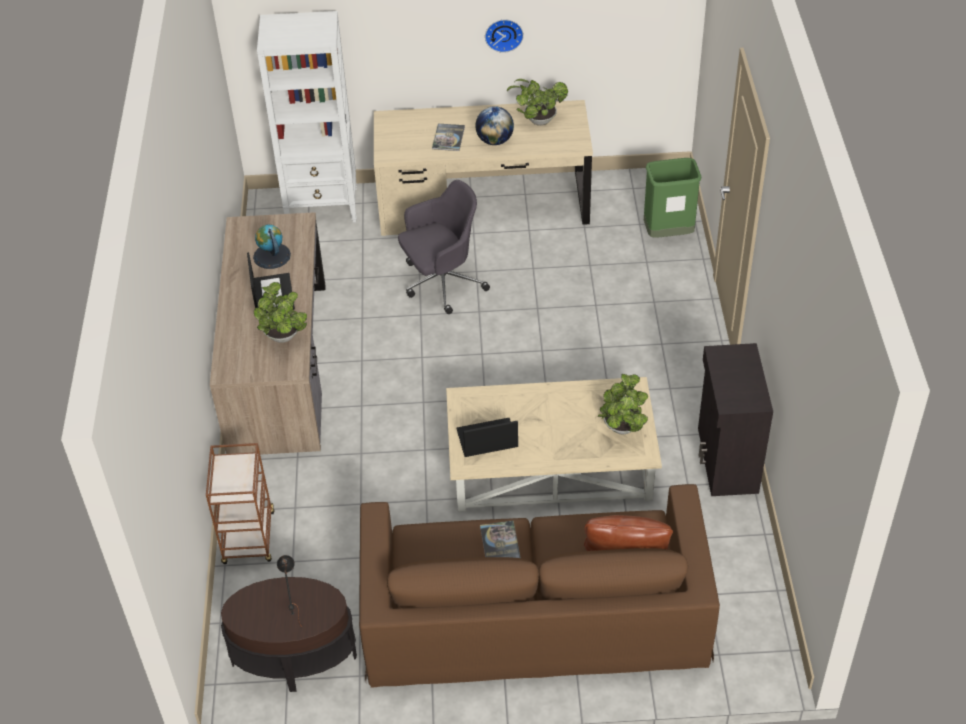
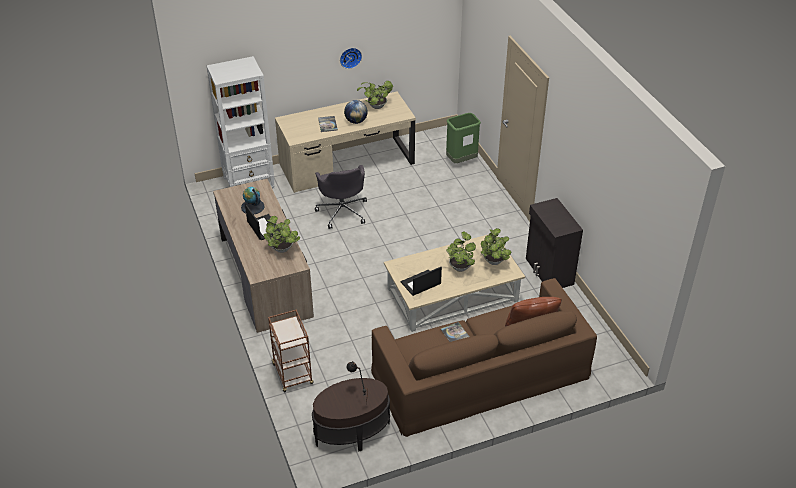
camera: 20 degrees left, 5 degrees down
(442, 283) = (342, 211): grey office chair -> grey office chair turned 120 degrees clockwise
(563, 424) = (460, 266): none -> potted plant

